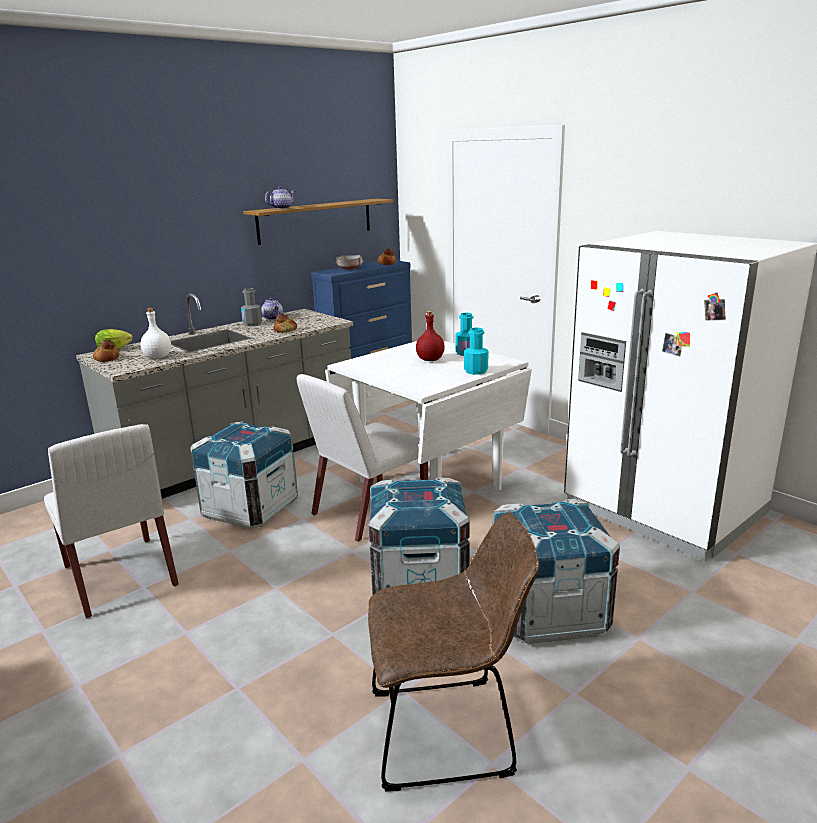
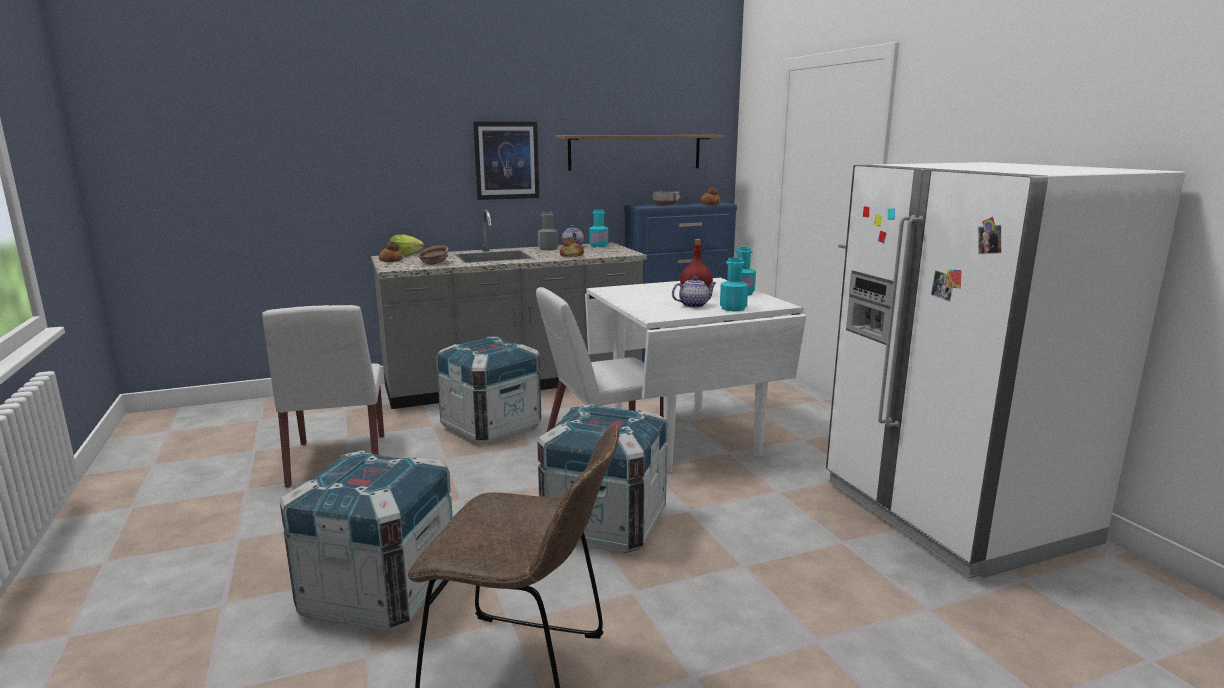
camera: 20 degrees right, 5 degrees down
(158, 357) = (434, 263): white bottle -> brown bowl
(200, 240) = (506, 160): none -> picture
(282, 208) = (595, 134): teapot -> teapot (694, 305)
(296, 314) = (598, 245): none -> turquoise bottle
(549, 612) = (726, 587): crate -> crate (379, 592)

